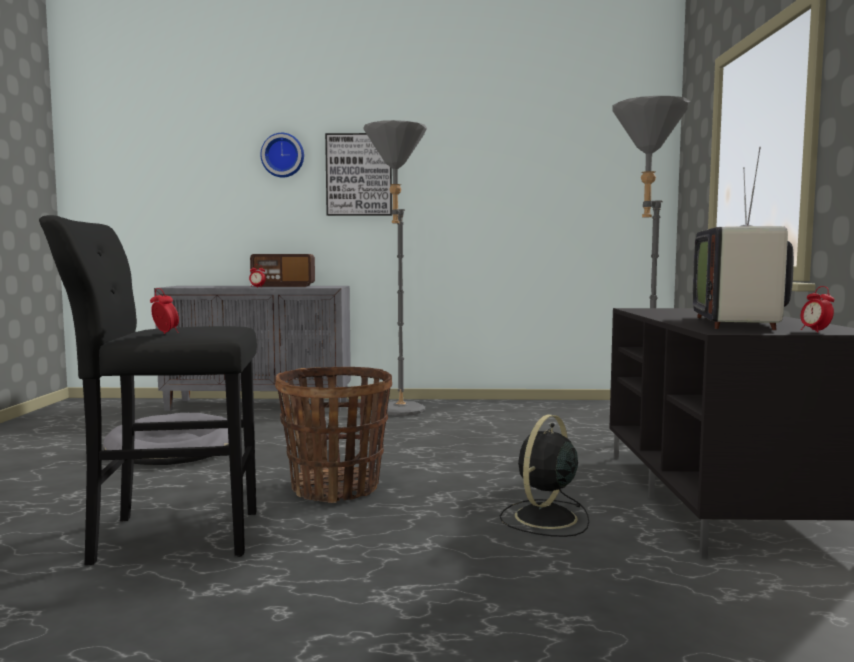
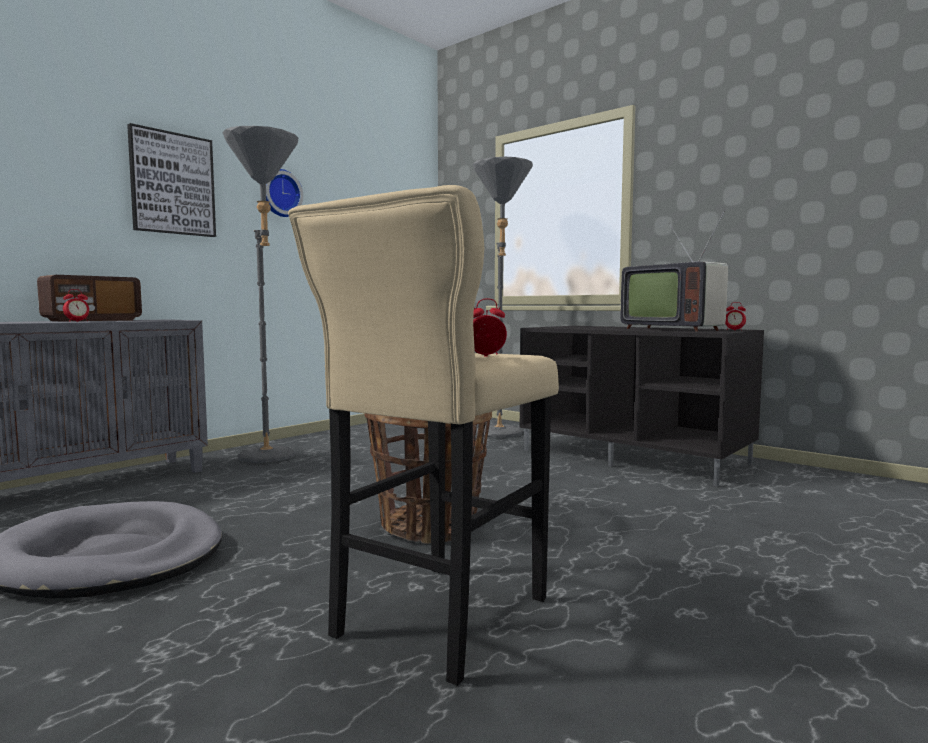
camera: 50 degrees left, 0 degrees up
(168, 536) = (436, 622): black stool -> beige stool
(283, 155) = (64, 140): wall clock -> wall clock (280, 193)
(544, 518) = (608, 494): black fan -> none

